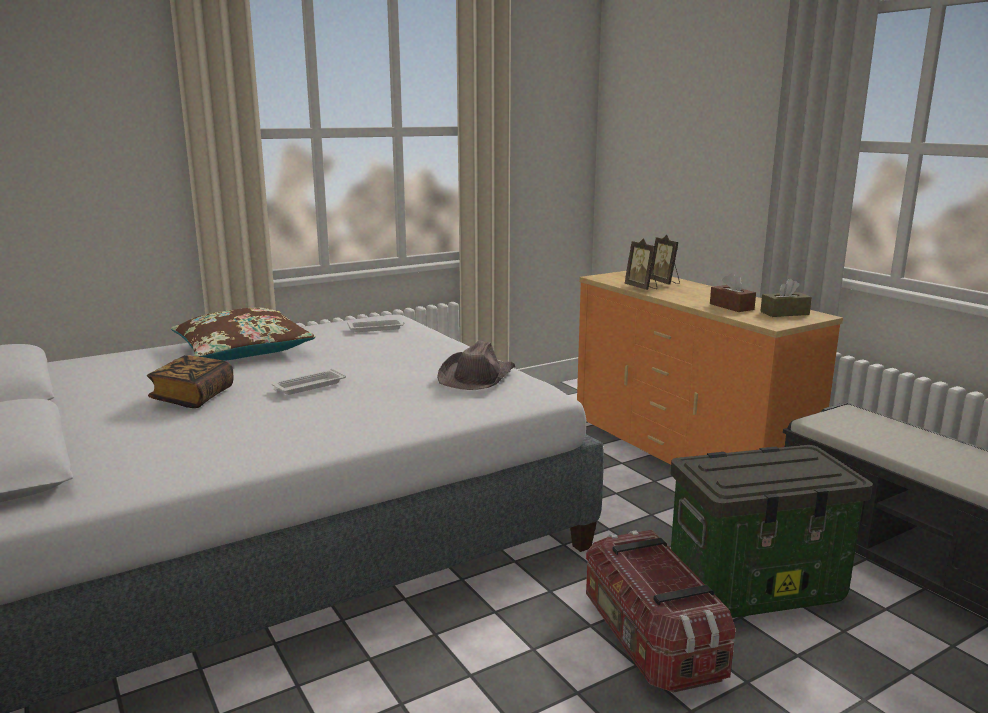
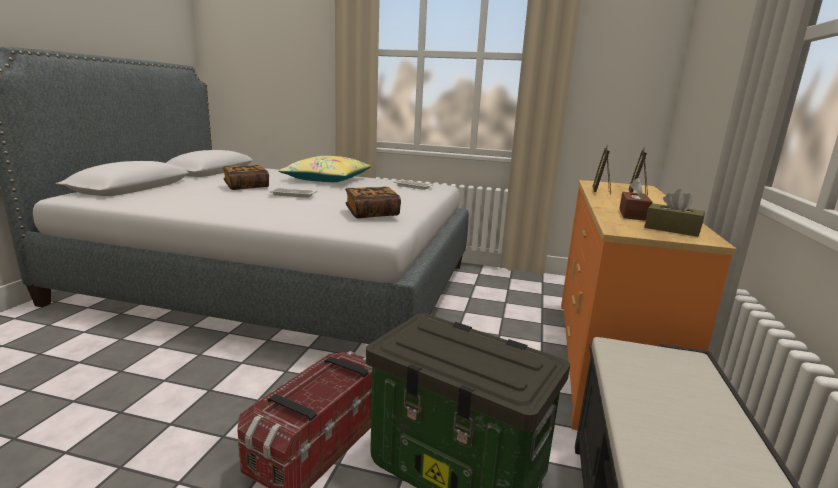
camera: 45 degrees right, 0 degrees up
(243, 350) = (327, 179): brown pillow -> yellow pillow
(477, 377) = (372, 214): brown hat -> book

